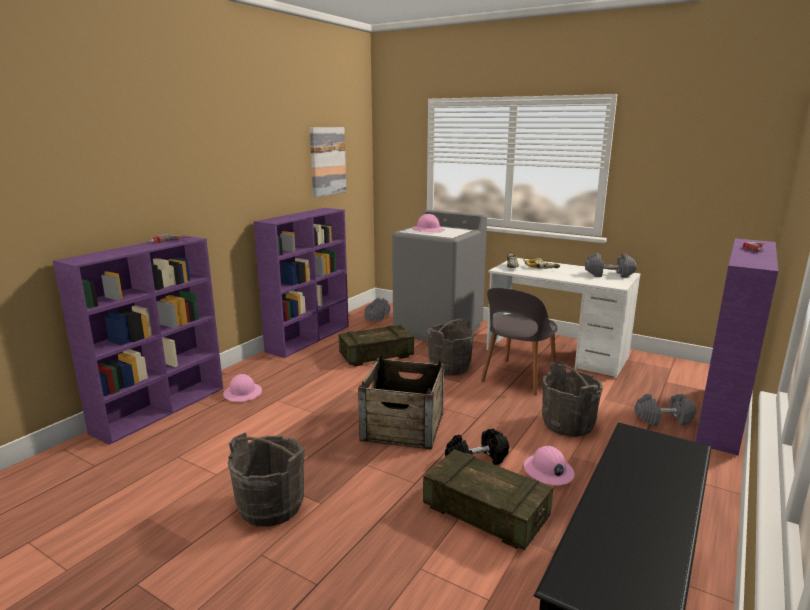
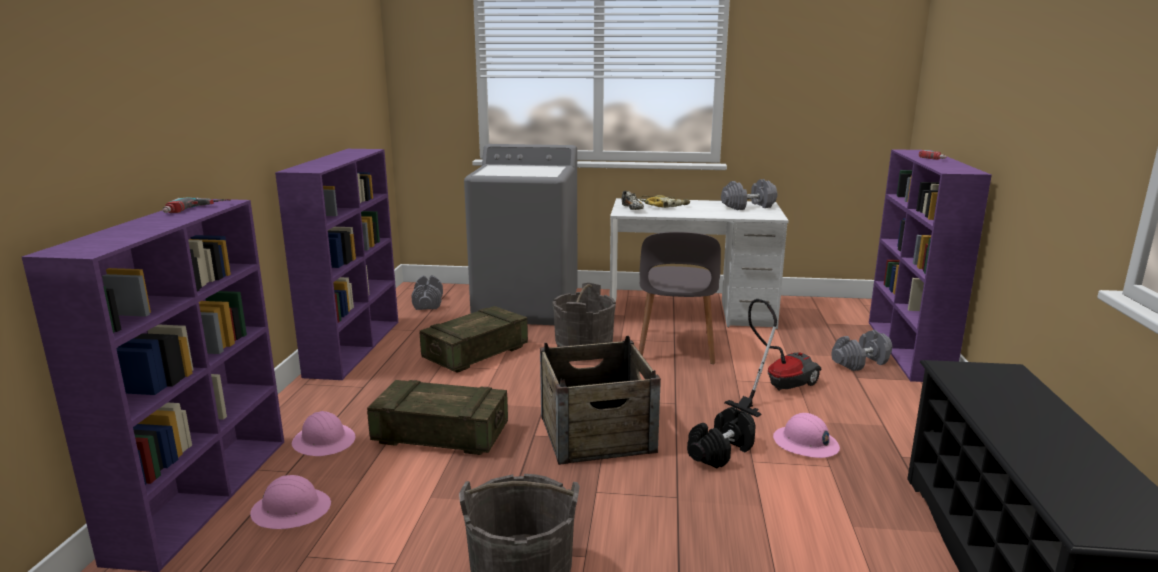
camera: 25 degrees left, 0 degrees up
(327, 161) = (343, 78): picture -> none
(428, 230) = (509, 170): pink hard hat -> pink hard hat (291, 510)
(485, 513) = (787, 508): crate -> crate (441, 435)
(568, 424) = (776, 388): grey bucket -> vacuum cleaner

